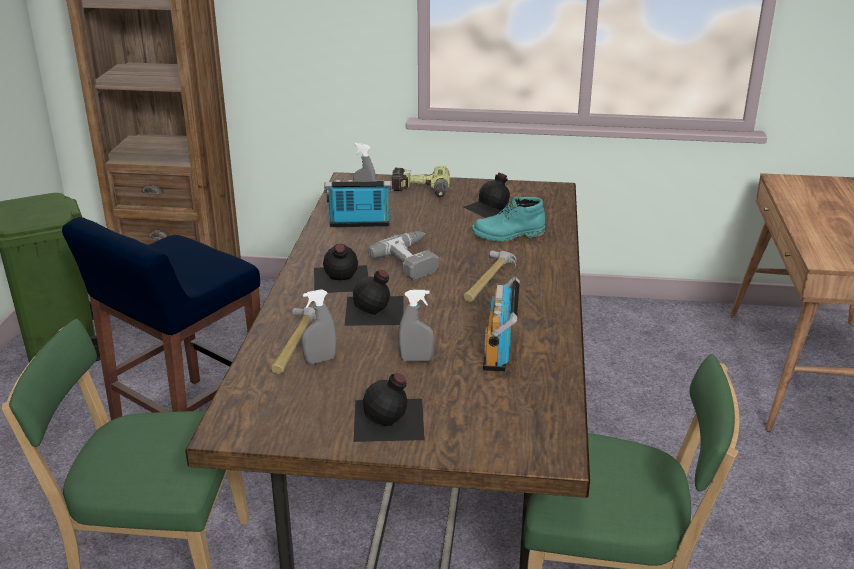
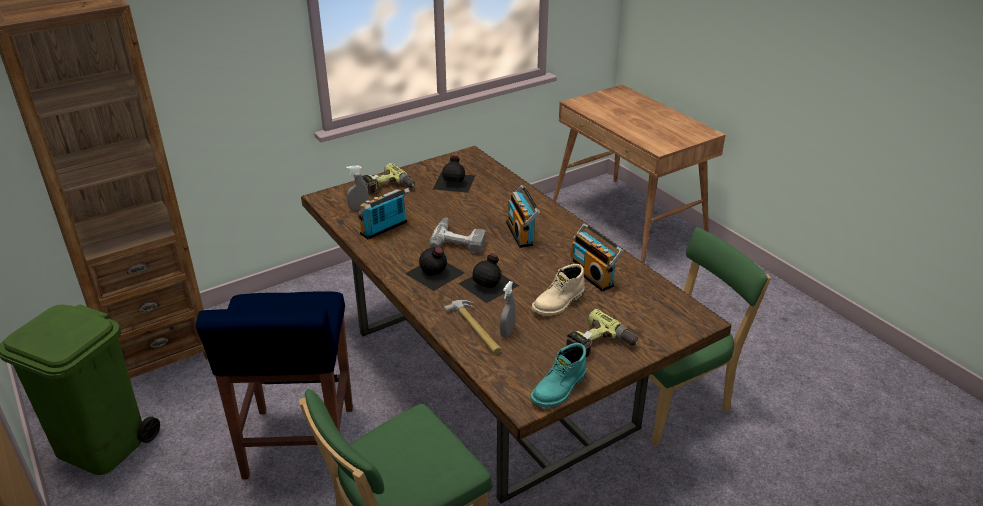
camera: 40 degrees left, 5 degrees up
(390, 420) = (600, 346): black bottle -> power drill
(416, 359) = (559, 303): grey spray bottle -> beige boot
(487, 279) = (522, 233): hammer -> radio
(508, 235) = (490, 198): turquoise boot -> turquoise boot (560, 389)

